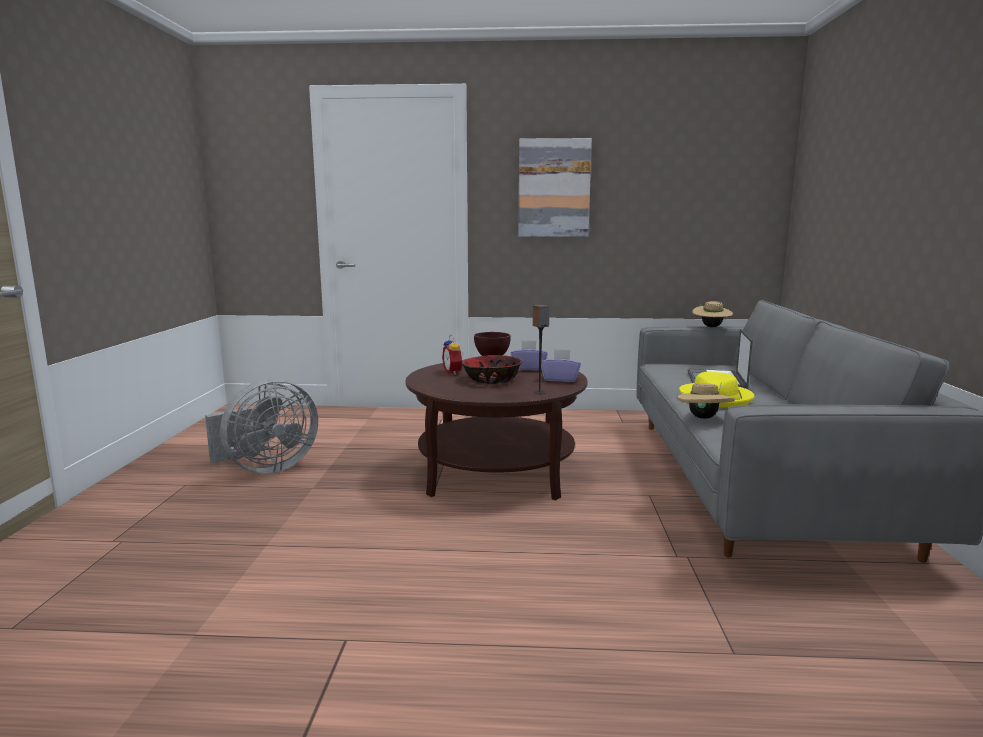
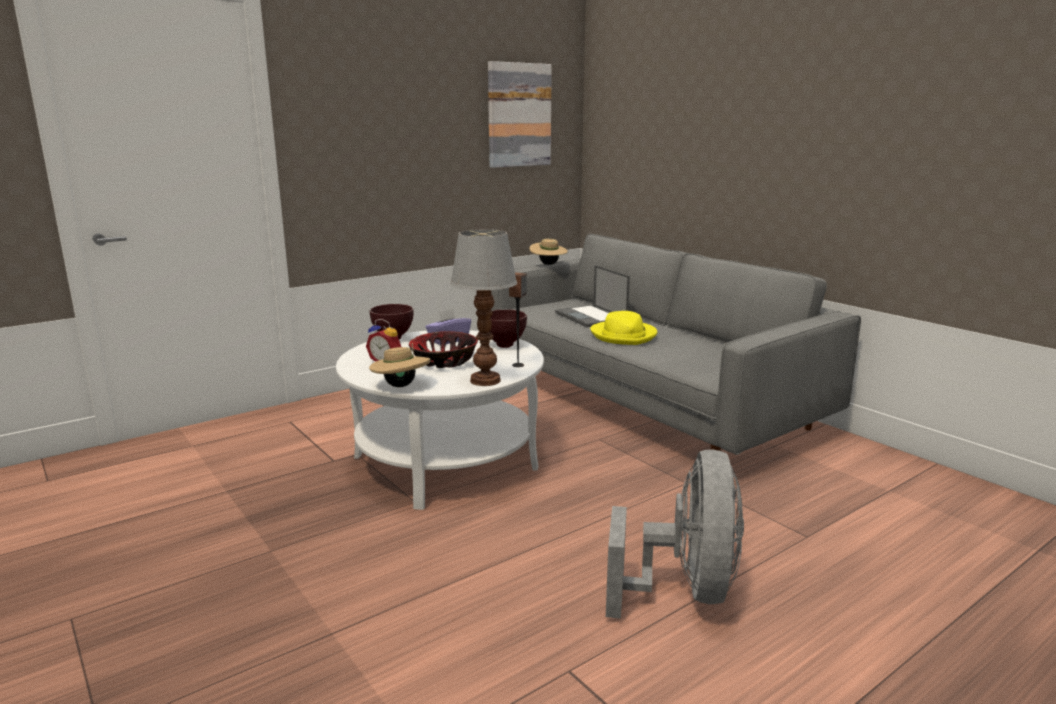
camera: 40 degrees left, 5 degrees up
(266, 468) = (161, 552): grey fan -> grey fan (684, 590)
(491, 396) = (485, 380): none -> table lamp
(496, 472) = (445, 462): brown coffee table -> white coffee table
(554, 188) = (375, 124): picture -> picture (518, 115)
(560, 379) = (504, 346): purple tissue box -> brown bowl
(703, 418) = (648, 356): beige hat -> beige hat (401, 385)

